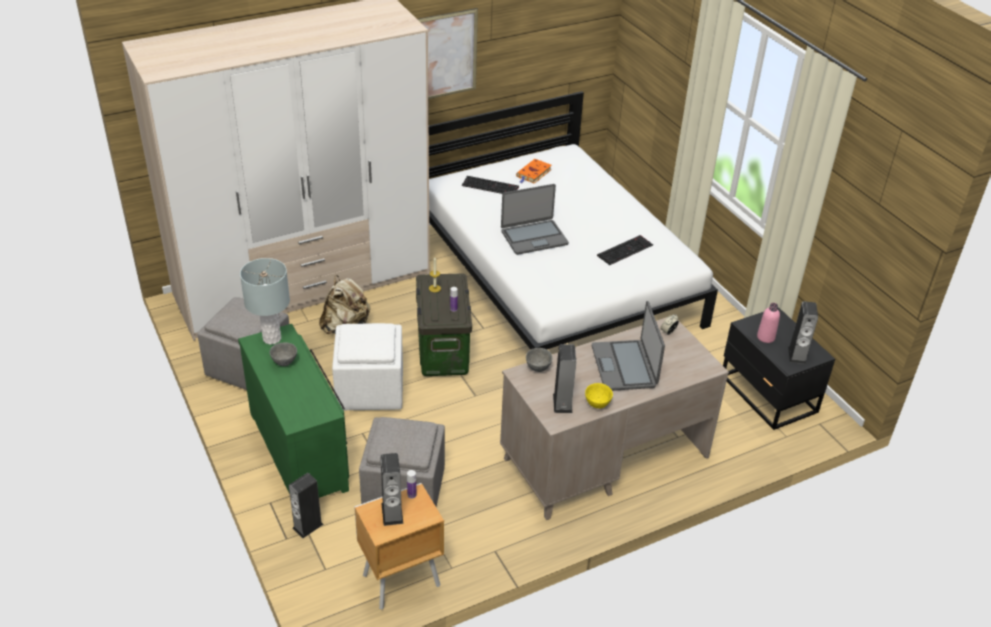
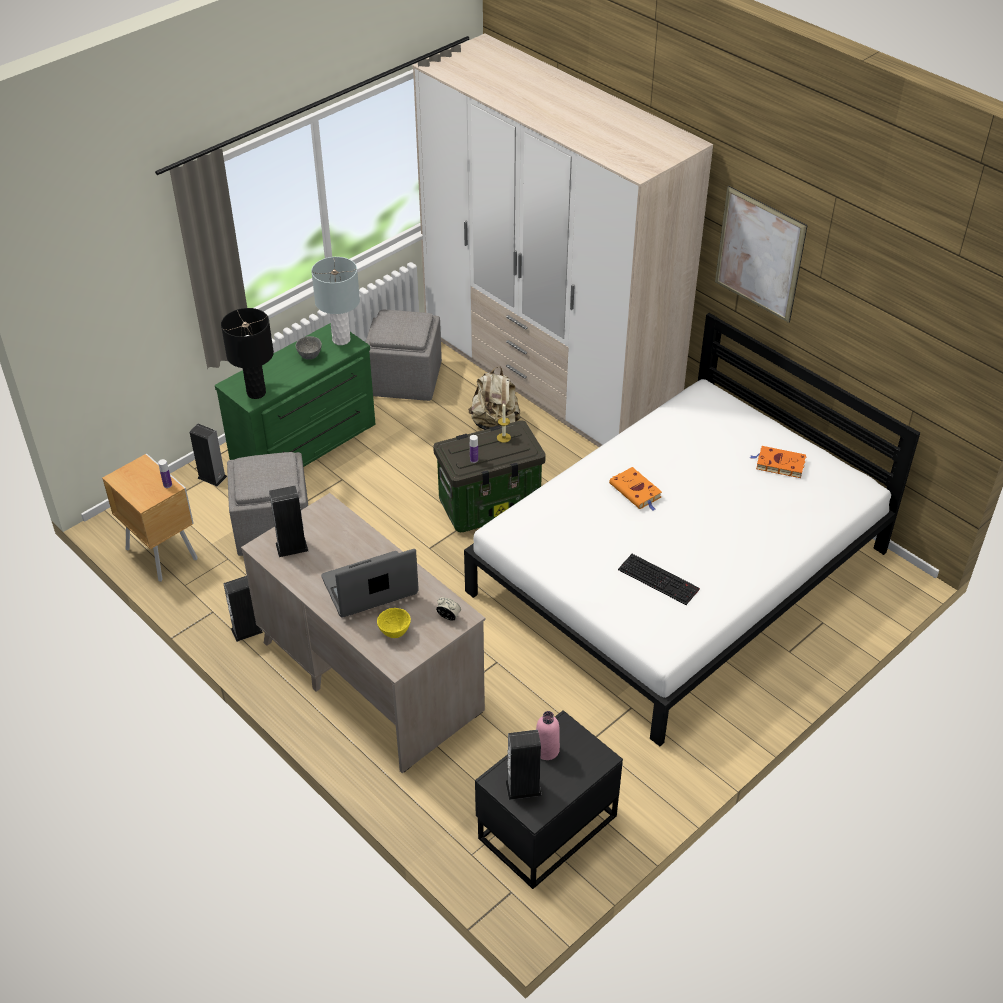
camera: 75 degrees right, 5 degrees up
(318, 406) = (256, 393): none -> black table lamp
(369, 389) = (407, 467): white ottoman -> none
(392, 513) = (142, 478): speaker -> speaker (246, 630)
(491, 186) = (725, 434): keyboard -> none
(534, 237) = (636, 491): laptop -> orange book
(538, 368) = (342, 519): grey bowl -> none
(598, 404) = (298, 575): yellow bowl -> yellow bowl (395, 633)

